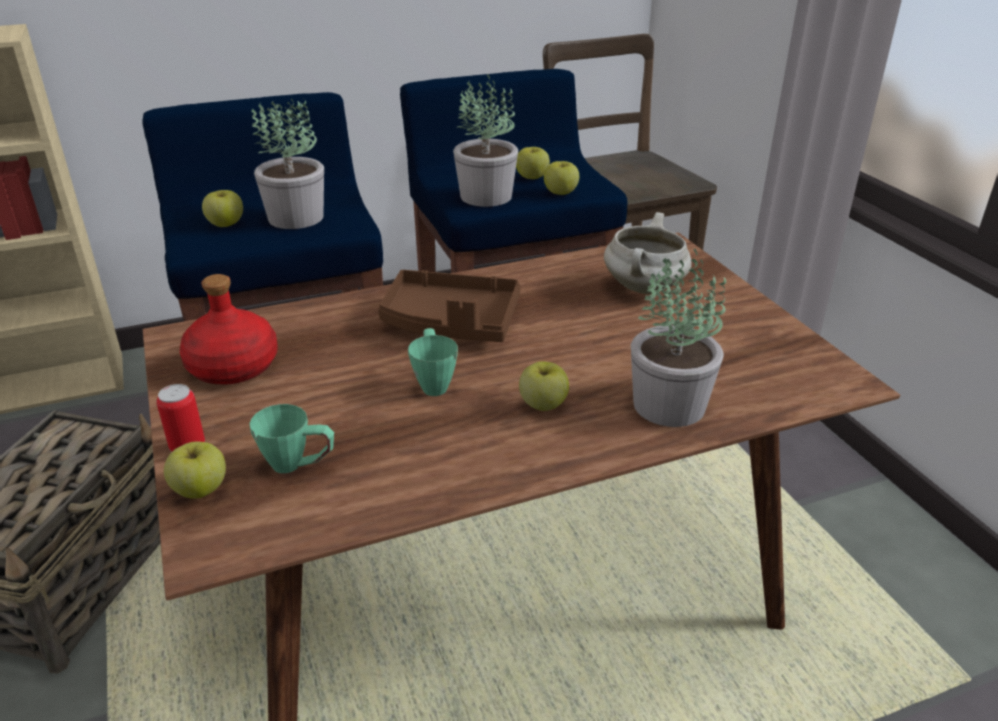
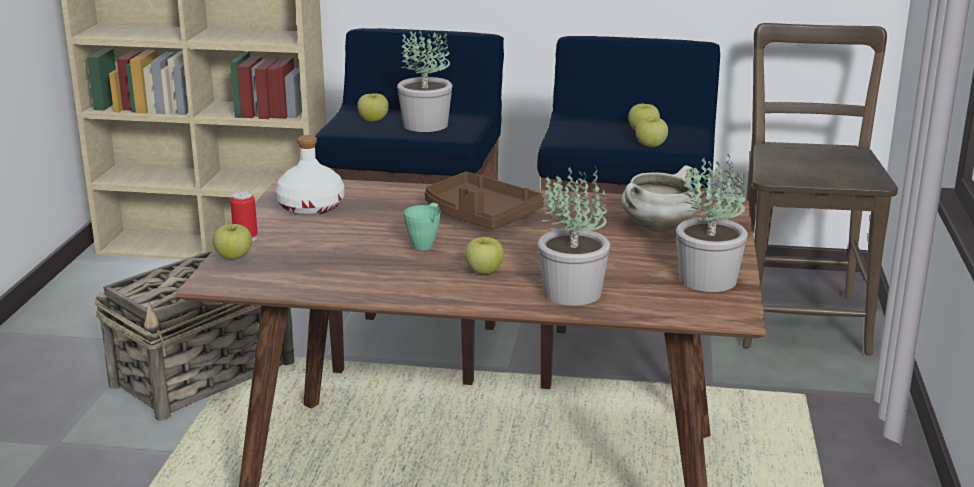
camera: 30 degrees right, 10 degrees down
(234, 367) = (311, 207): red bottle -> white bottle
(299, 465) = (297, 261): green mug -> none
(485, 196) = (585, 136): potted plant -> potted plant (707, 279)

